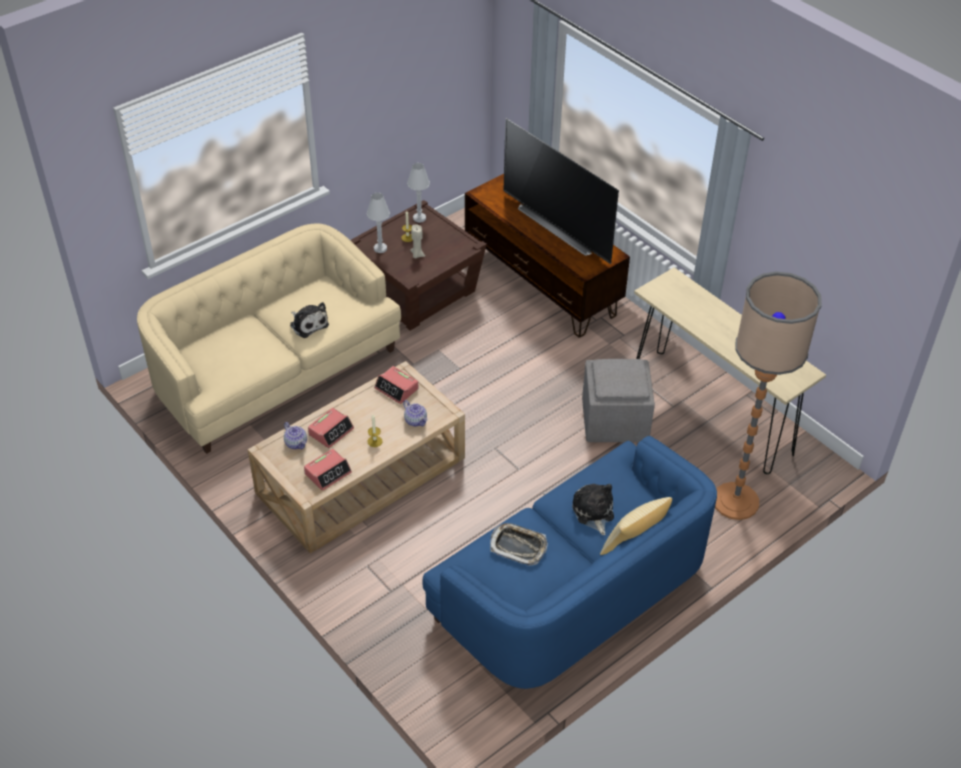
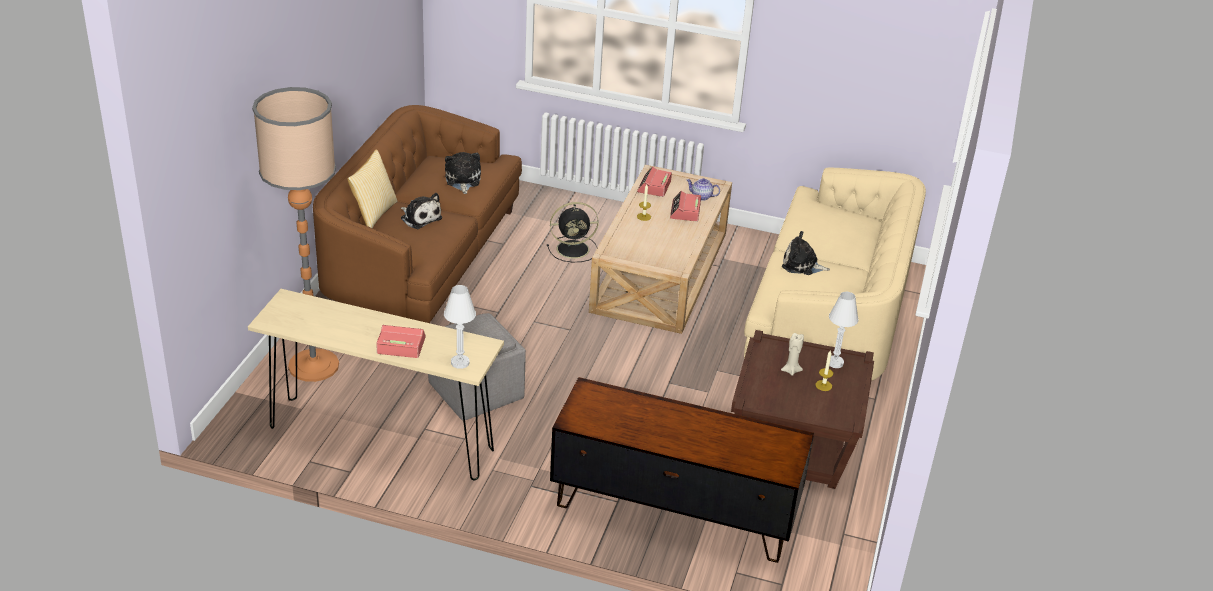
camera: 145 degrees right, 10 degrees down
(397, 389) = (669, 255): alarm clock -> alarm clock (400, 346)
(414, 538) = (574, 249): none -> black fan
(416, 421) = (626, 239): teapot -> none
(419, 218) = (839, 413): white table lamp -> white table lamp (460, 362)
(518, 546) = (462, 180): tray -> plush toy
(560, 226) = (664, 433): television -> none
(572, 591) = (421, 259): blue sofa -> brown sofa

